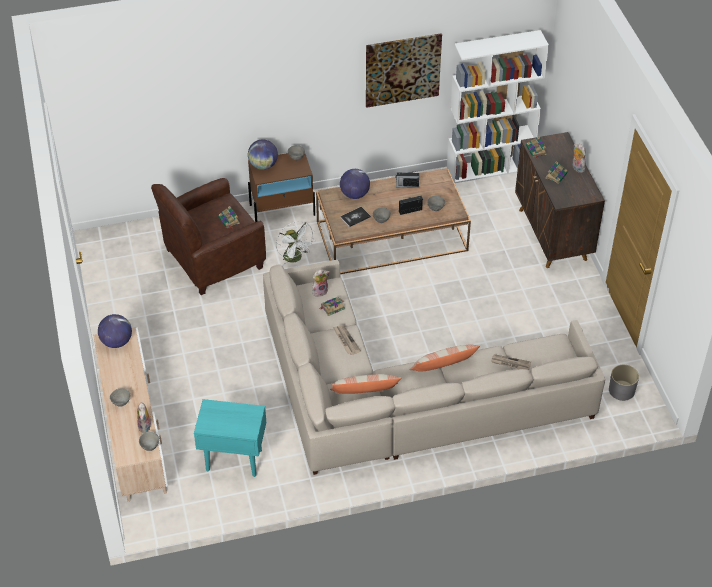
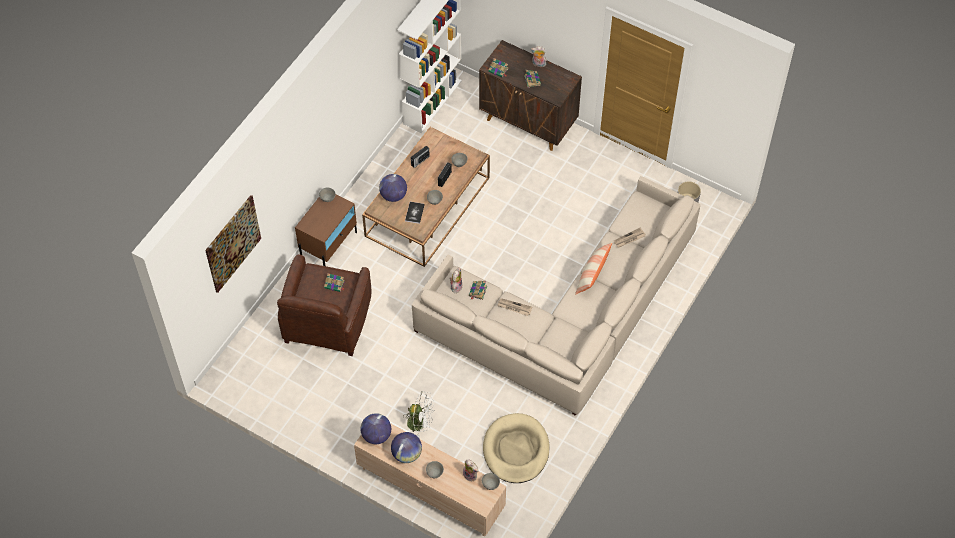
camera: 45 degrees left, 10 degrees up
(233, 460) = (516, 450): turquoise side table -> beige dog bed
(263, 165) = (311, 223): globe -> globe (407, 454)
(295, 258) = (383, 276): white fan -> white fan (420, 423)
(365, 392) = (567, 333): pillow -> none
(402, 70) = (370, 75): picture -> picture (232, 243)

